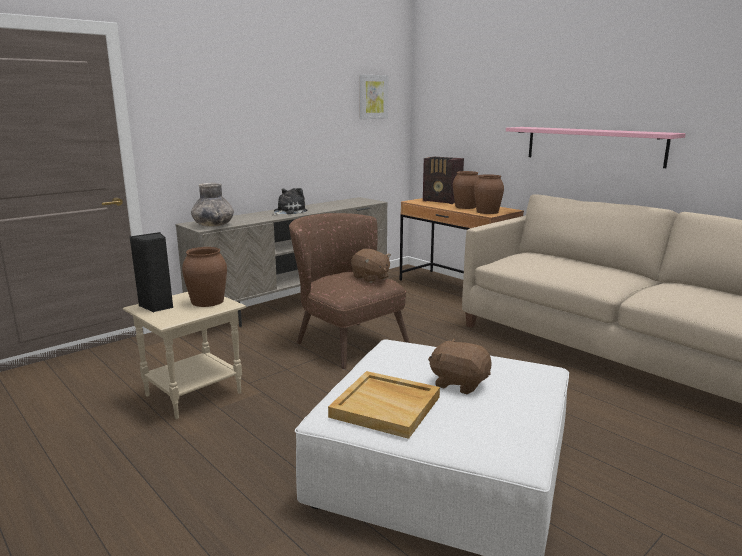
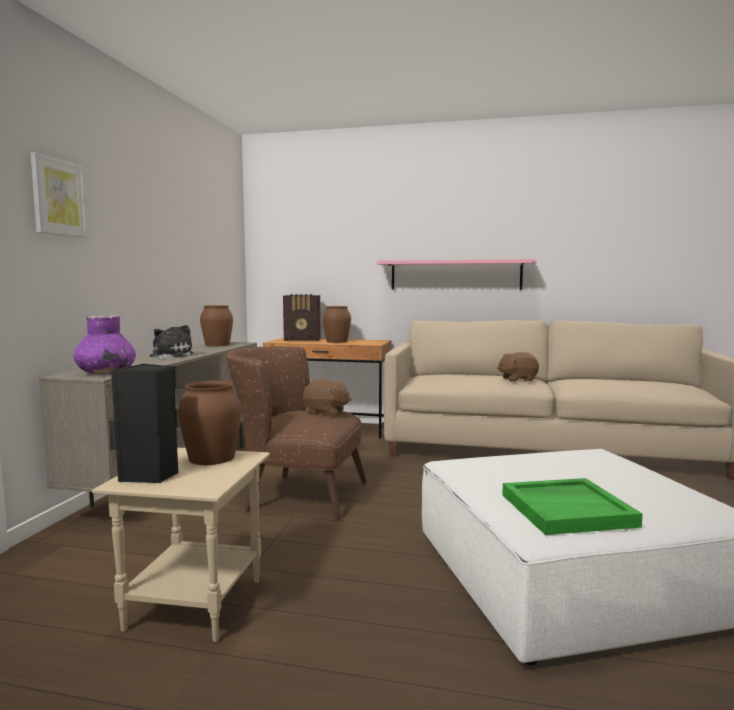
camera: 35 degrees left, 10 degrees down
(213, 225) = (106, 373): grey vase -> purple vase
(373, 97) = (219, 231): picture -> picture (58, 197)
(386, 406) = (567, 509): beige tray -> green tray
(459, 383) = (570, 476): brown plush toy -> brown plush toy (517, 379)
(487, 212) = (366, 343): brown vase -> brown vase (217, 345)

